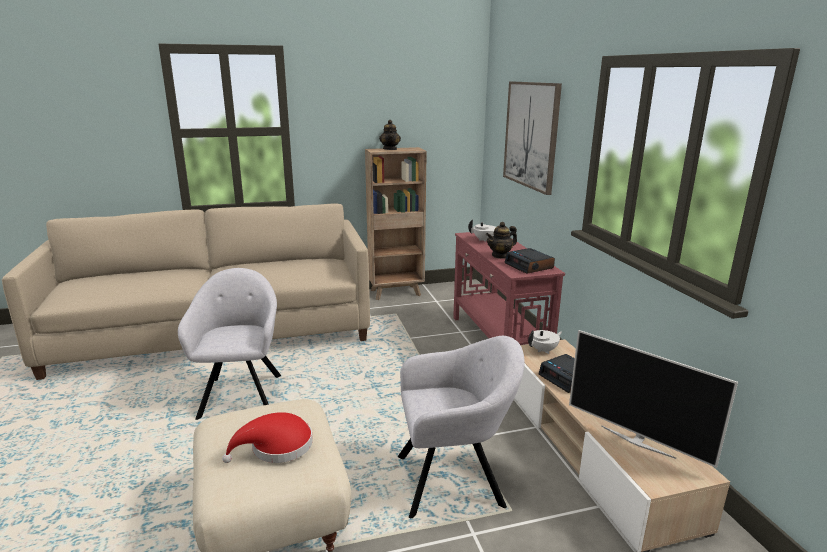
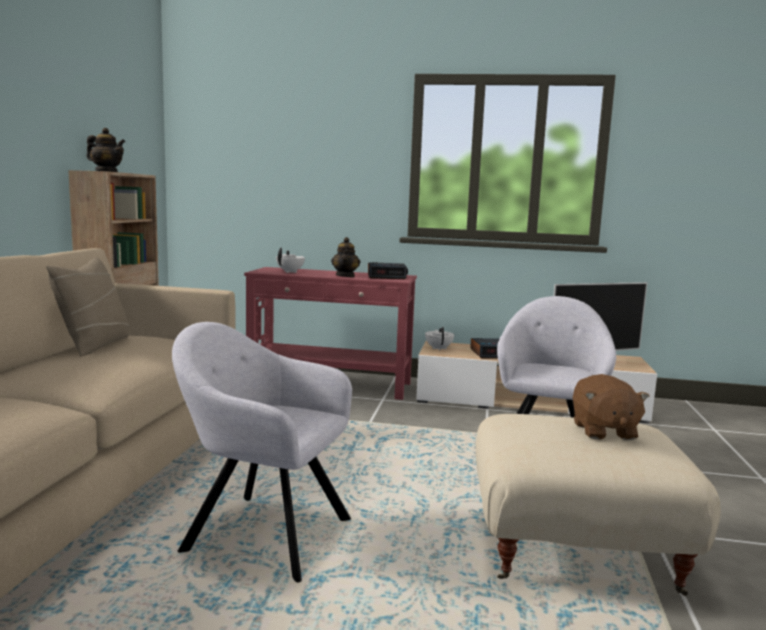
camera: 65 degrees left, 10 degrees down
(277, 447) = (603, 431): red hat -> brown plush toy
(291, 262) = (94, 345): none -> beige pillow
(531, 135) = (292, 155): picture -> none

